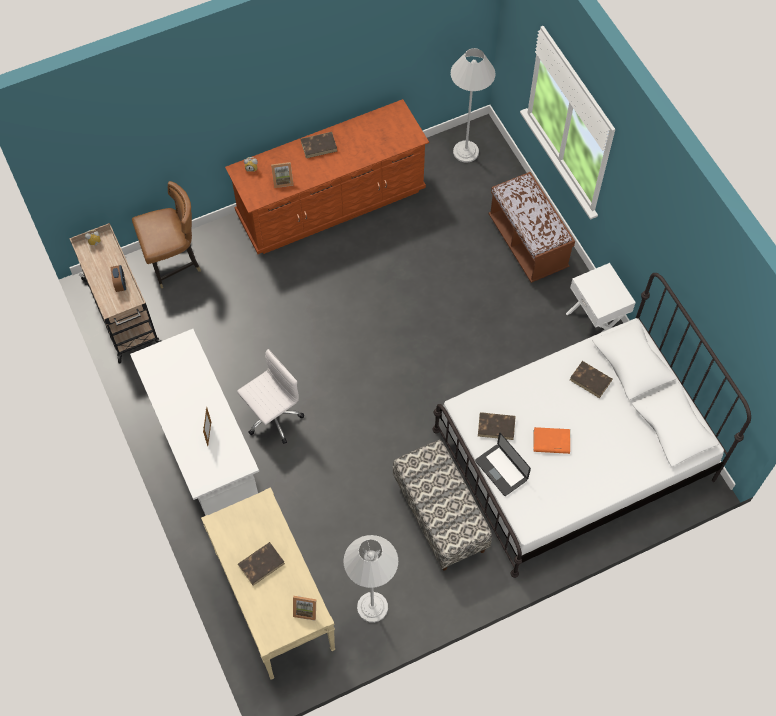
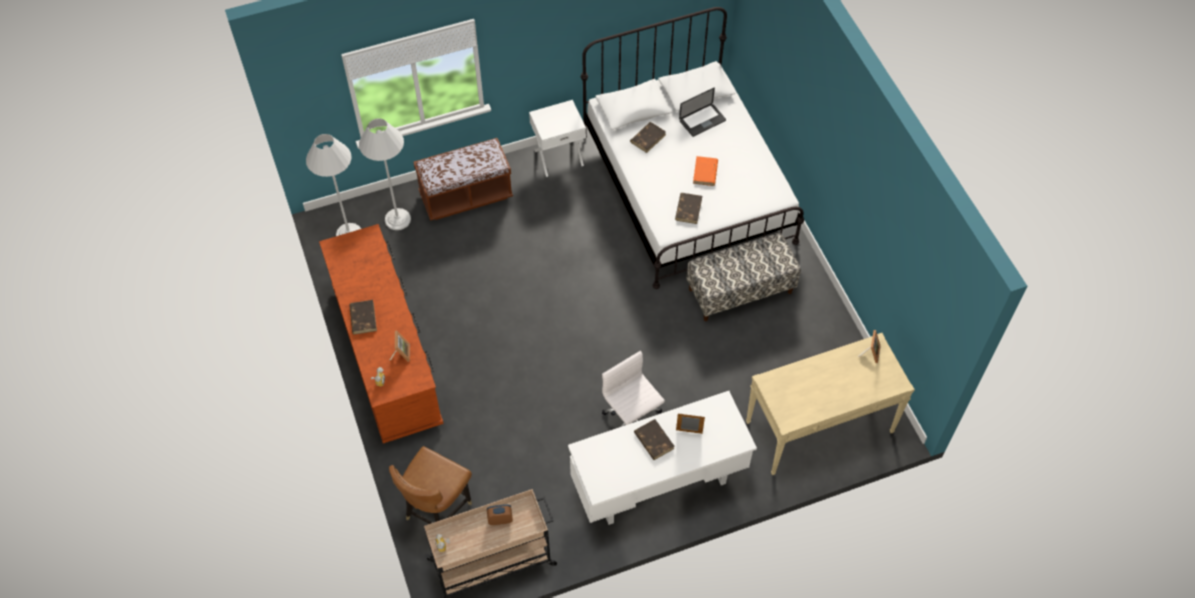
camera: 85 degrees left, 5 degrees down
(174, 263) = (436, 509): brown chair -> brown chair turned 135 degrees counterclockwise
(261, 564) = (828, 386): brown book -> brown book (653, 440)
(372, 607) = (825, 349): white floor lamp -> white floor lamp (397, 219)
(501, 470) = (731, 210): laptop -> laptop (702, 121)

